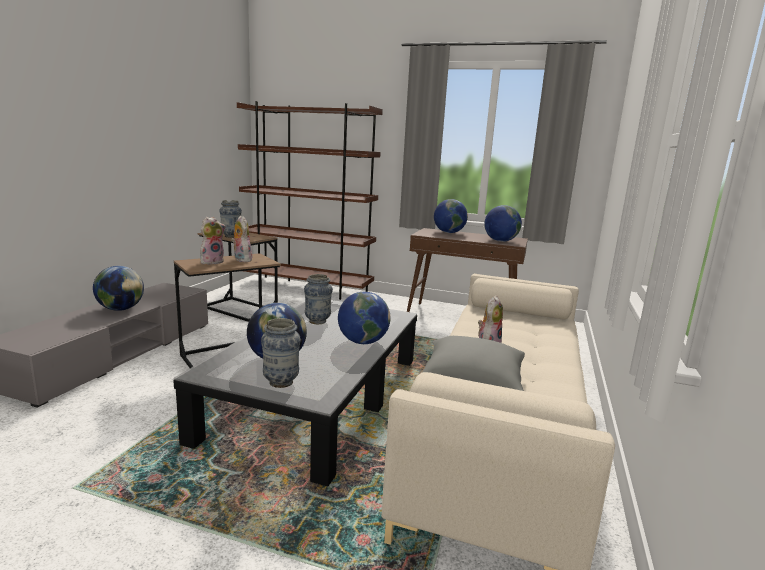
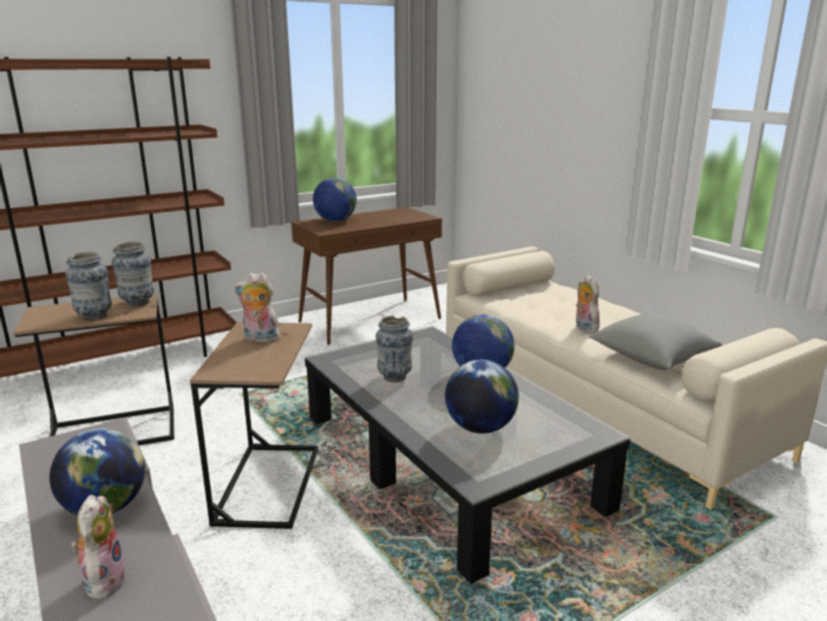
camera: 50 degrees left, 5 degrees up
(212, 262) = (244, 357): plush toy -> plush toy (103, 580)
(281, 382) = (544, 441): vase -> vase (137, 303)
(500, 241) = (405, 217): globe -> none

